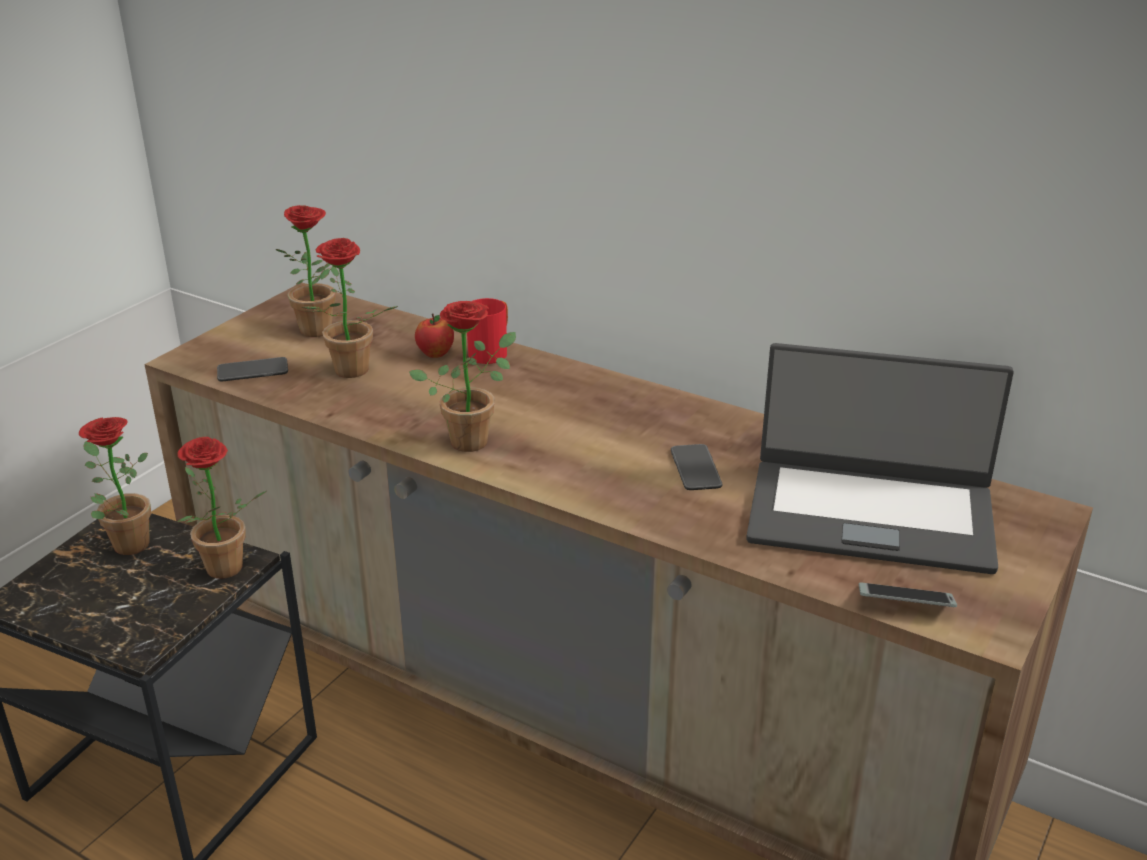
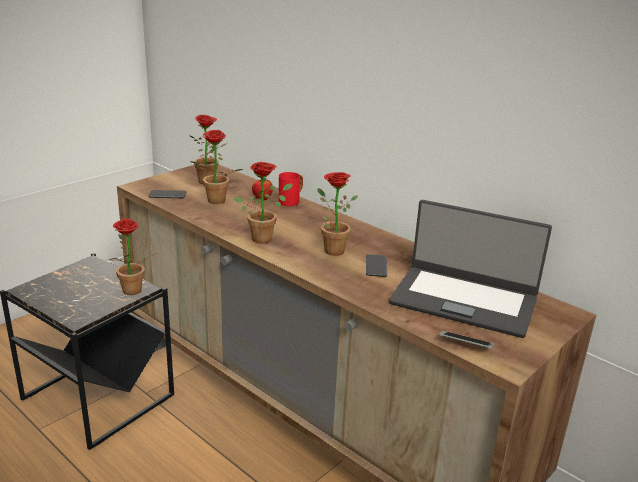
camera: 10 degrees right, 5 degrees down
(125, 542) = (89, 272): potted plant -> potted plant (330, 249)

